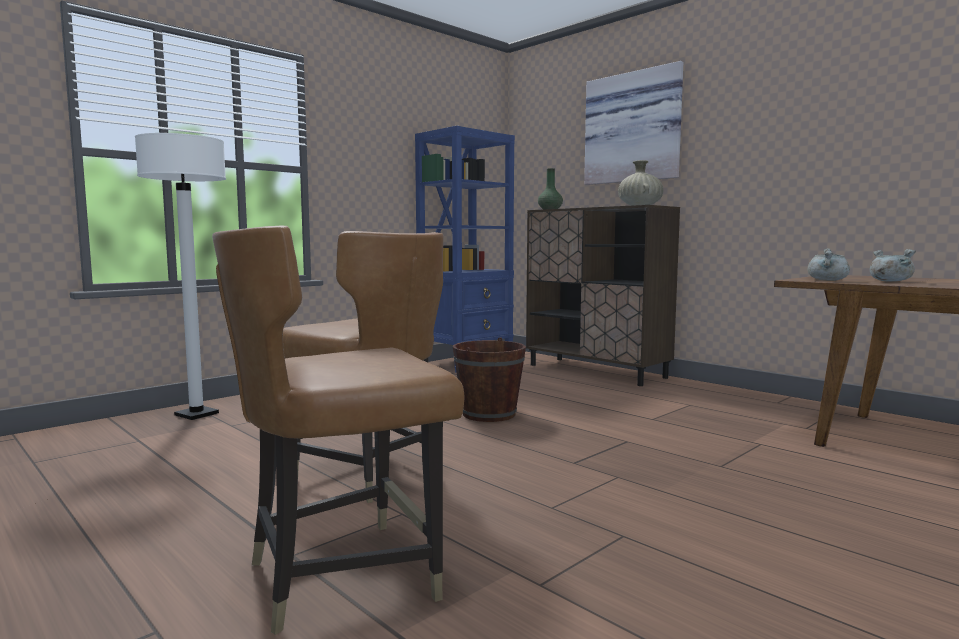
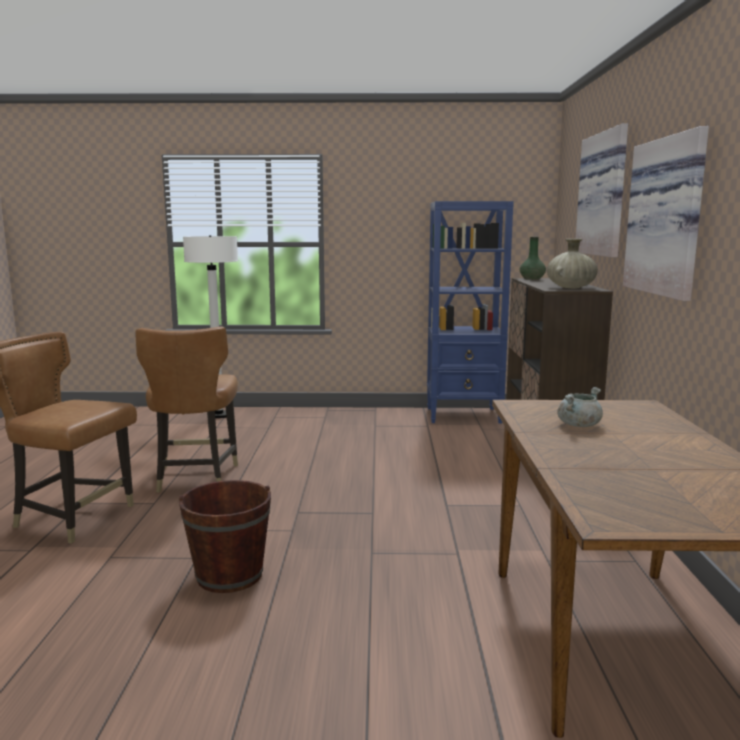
camera: 45 degrees right, 5 degrees up
(489, 414) = (352, 462): brown bucket -> brown bucket (229, 575)
(773, 133) = (669, 217): none -> picture
(828, 280) = (530, 410): grey cooking pot -> none

